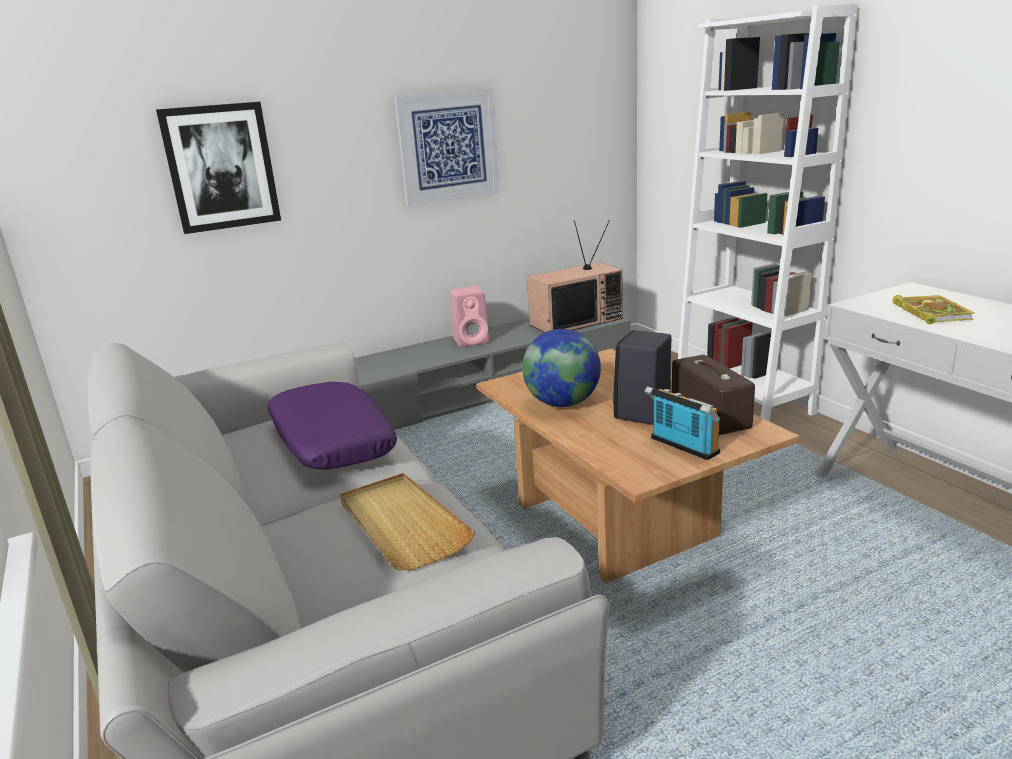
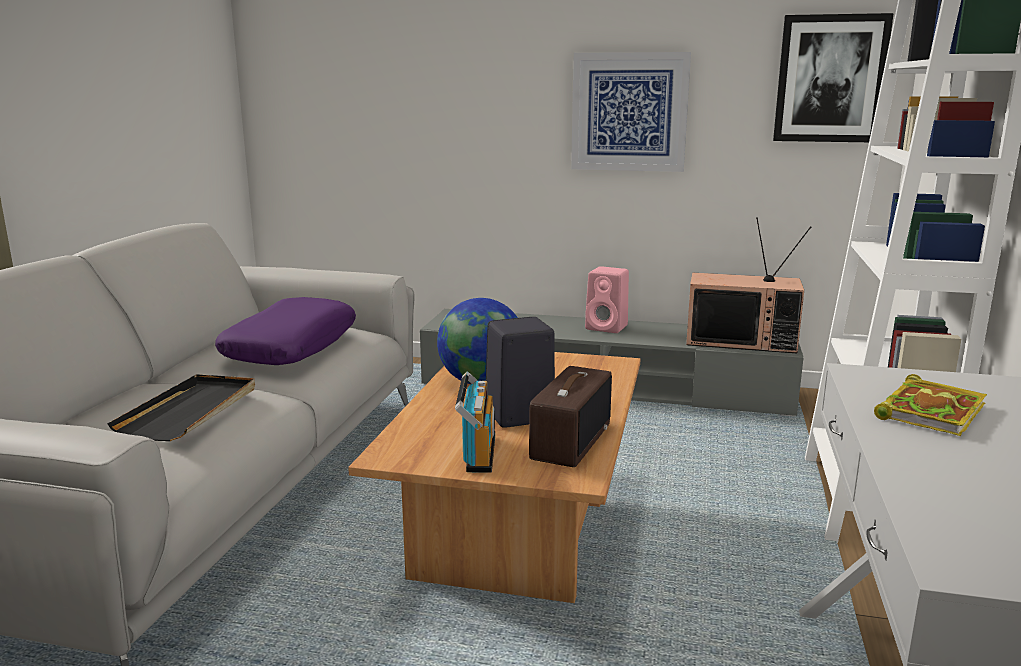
camera: 40 degrees right, 5 degrees down
(221, 167) = (402, 106): picture -> picture (830, 79)
(402, 524) = (190, 411): beige tray -> black tray

